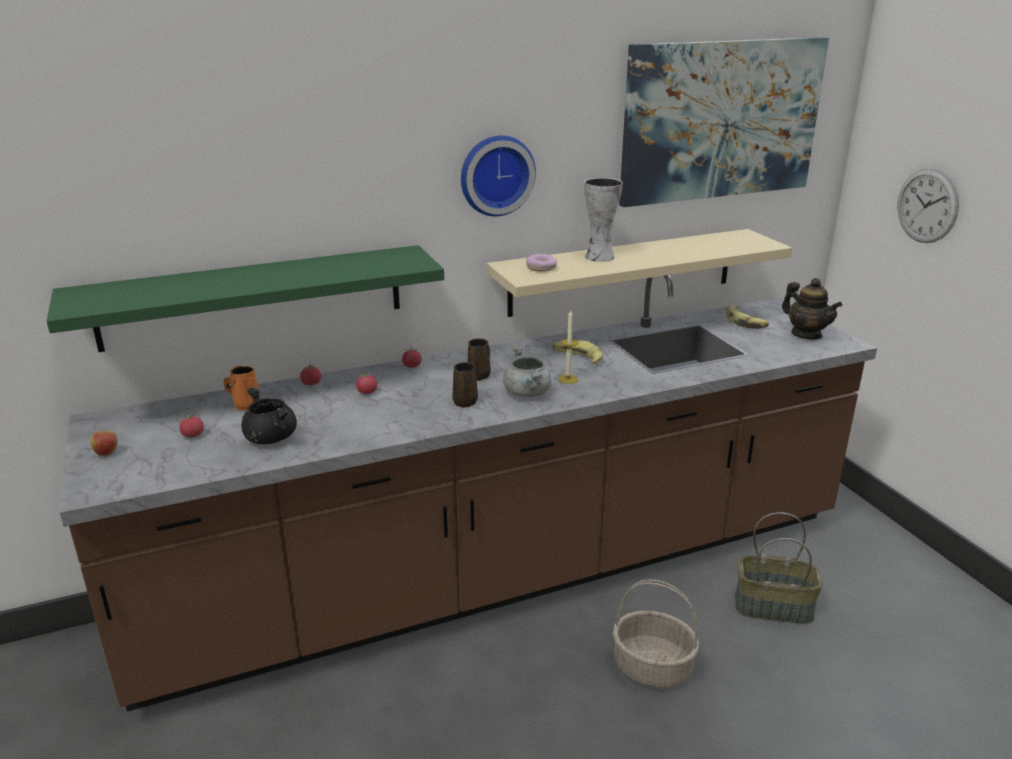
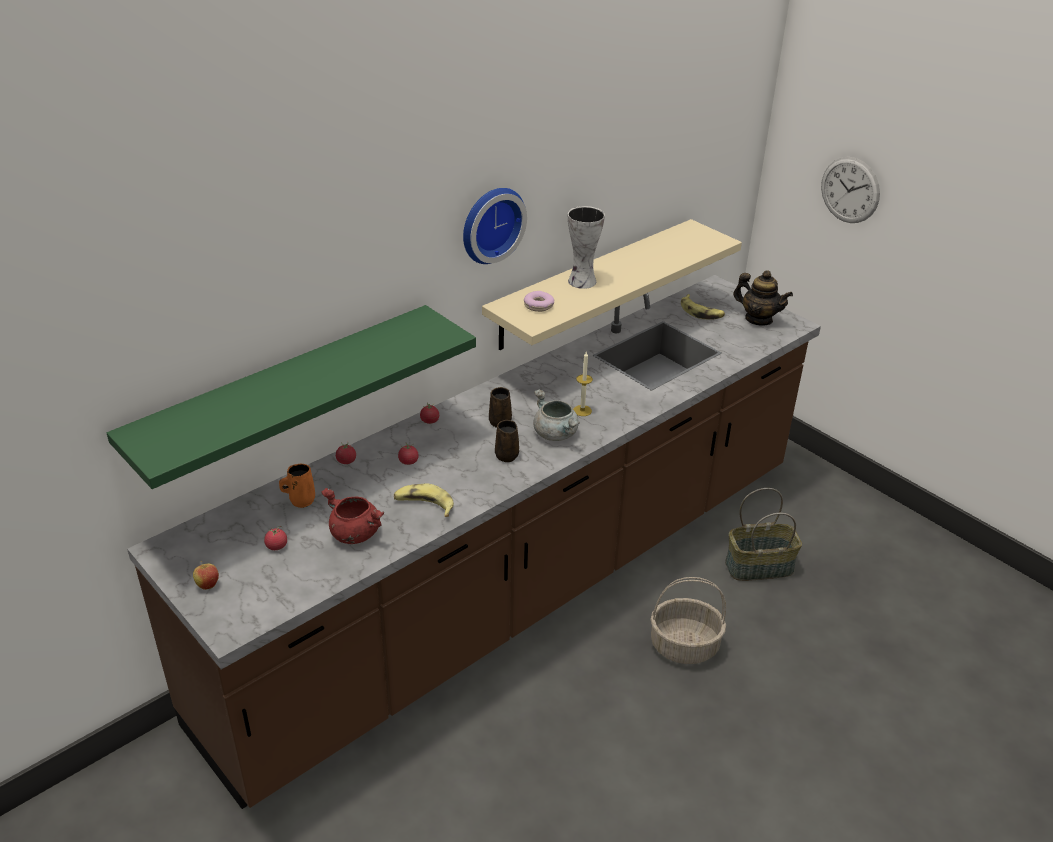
camera: 20 degrees left, 10 degrees up
(269, 438) = (354, 534): black cooking pot -> red cooking pot
(577, 357) = (576, 382): banana -> banana (424, 505)
(721, 120) = (671, 128): picture -> none

